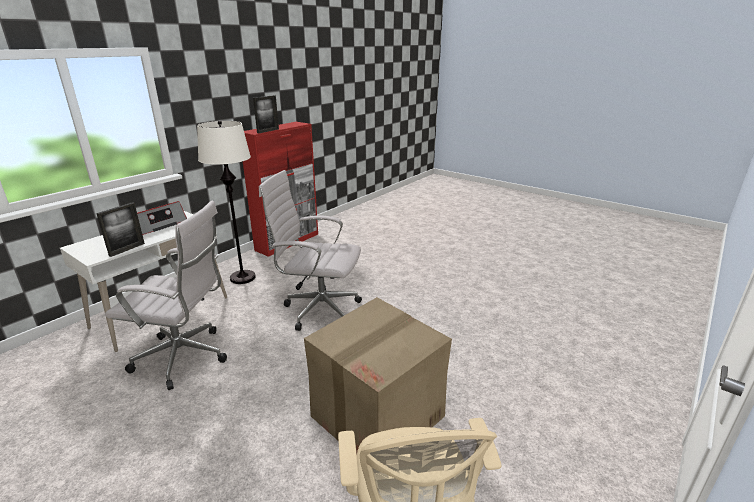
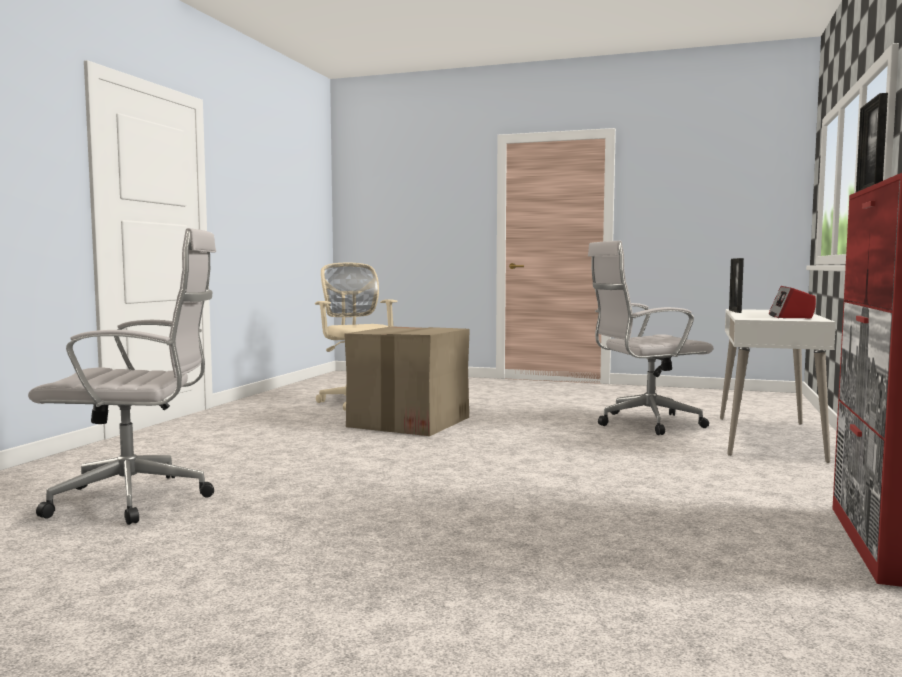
camera: 160 degrees right, 20 degrees down
(242, 277) = (775, 475): white floor lamp -> none
(318, 309) = (570, 461): white office chair -> white office chair (138, 499)

